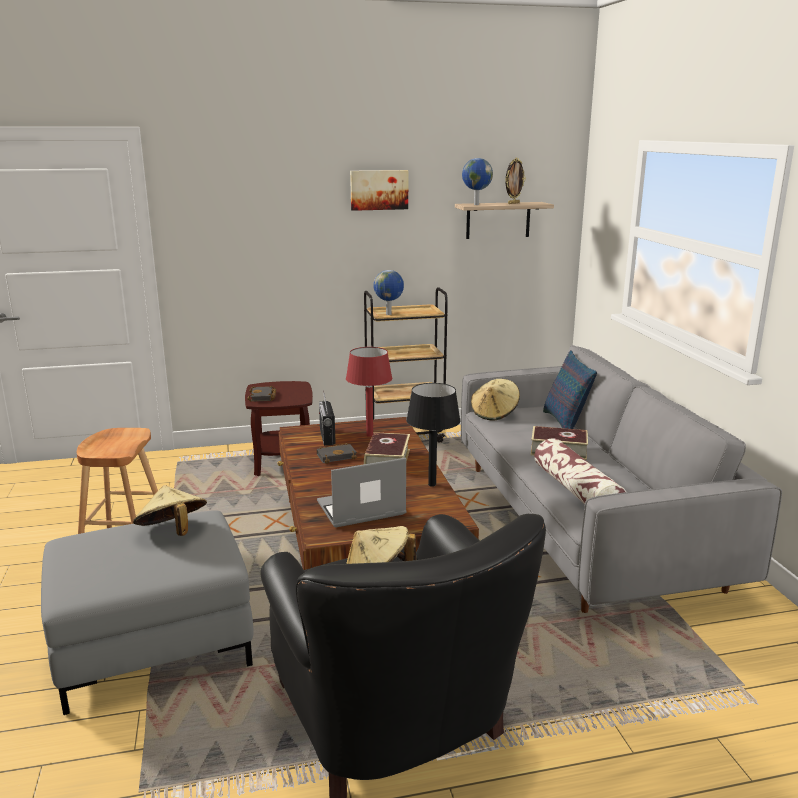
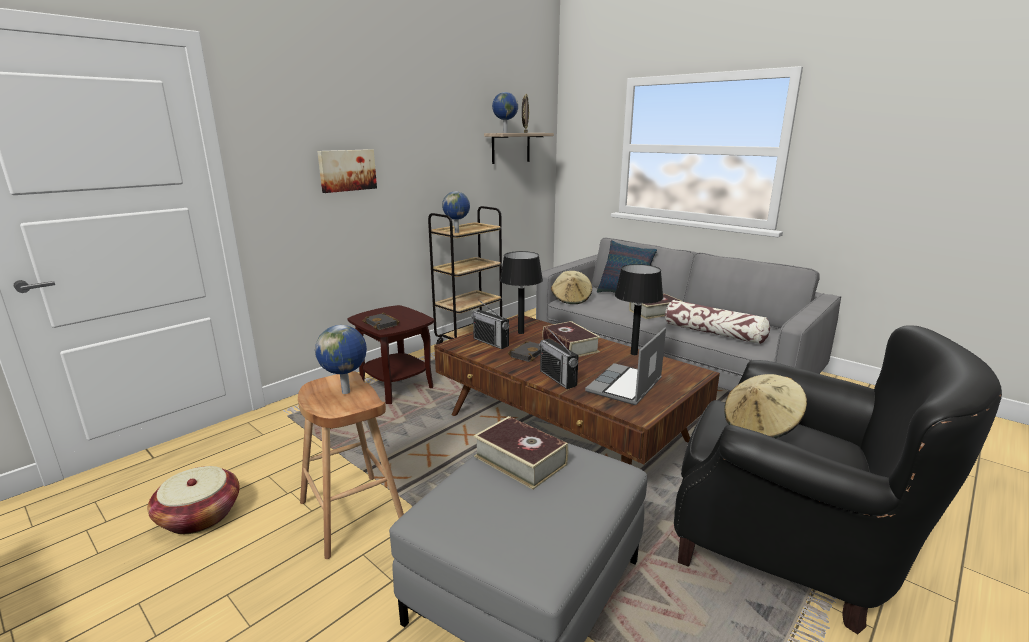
camera: 35 degrees left, 0 degrees up
(49, 513) = (200, 516): none -> basket
(120, 442) = (347, 392): none -> globe
(172, 532) = (520, 460): beige hat -> book
(319, 484) = (558, 378): none -> radio
(370, 435) = (521, 332): red table lamp -> black table lamp
(379, 190) = (431, 119): picture -> picture (347, 170)

